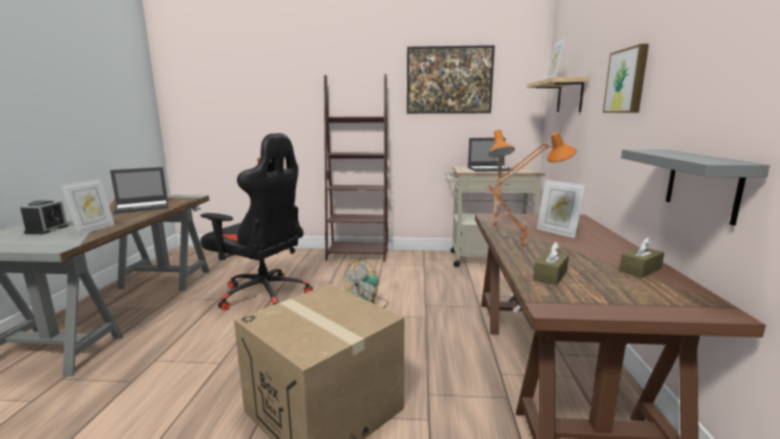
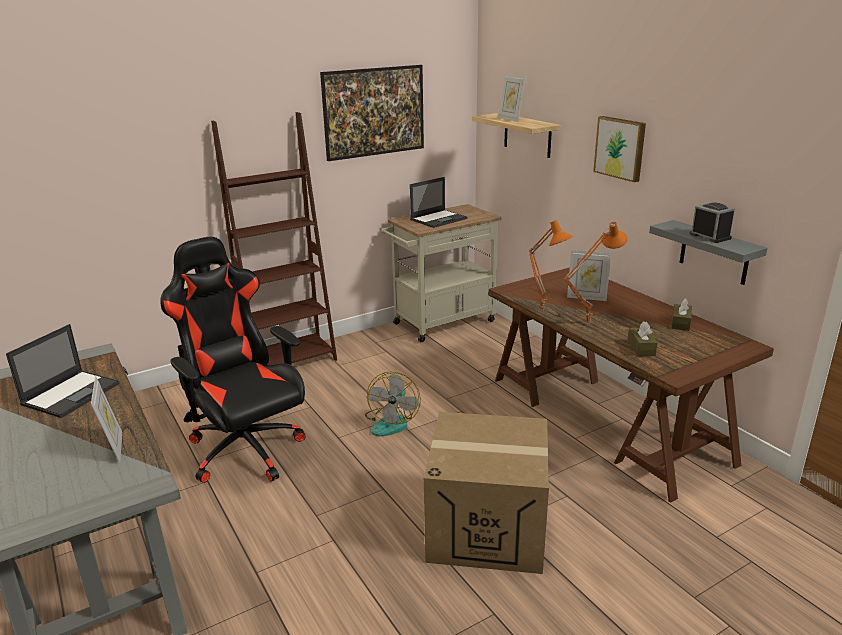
camera: 35 degrees left, 10 degrees up
(47, 229) = (41, 473): alarm clock -> alarm clock (710, 236)
(259, 294) = (249, 455): black office chair -> black office chair turned 120 degrees counterclockwise

